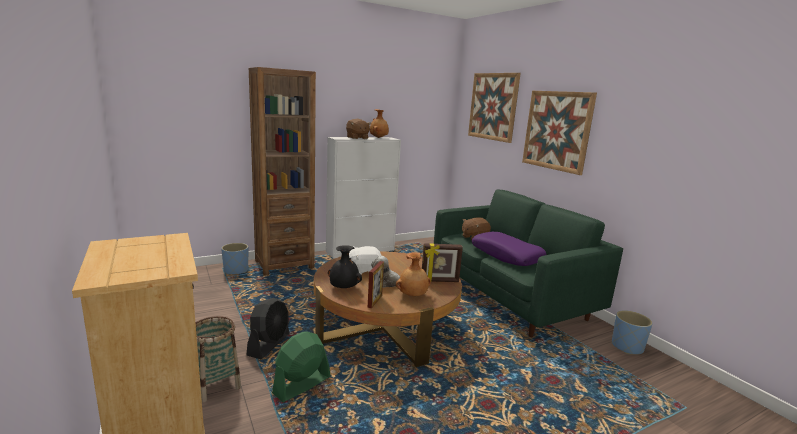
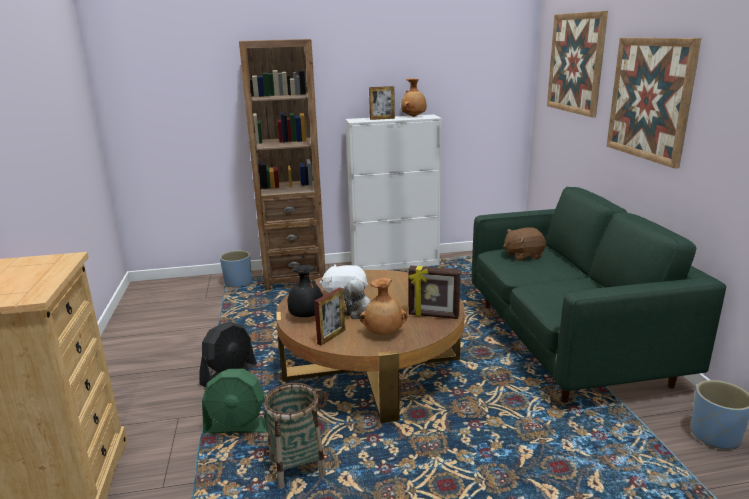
camera: 20 degrees right, 5 degrees up
(216, 385) = (155, 413): basket -> basket (297, 467)
(302, 385) = (239, 427): green fan -> green fan turned 150 degrees counterclockwise
(357, 138) = (382, 119): brown plush toy -> picture frame
(506, 255) = (551, 285): purple pillow -> none

